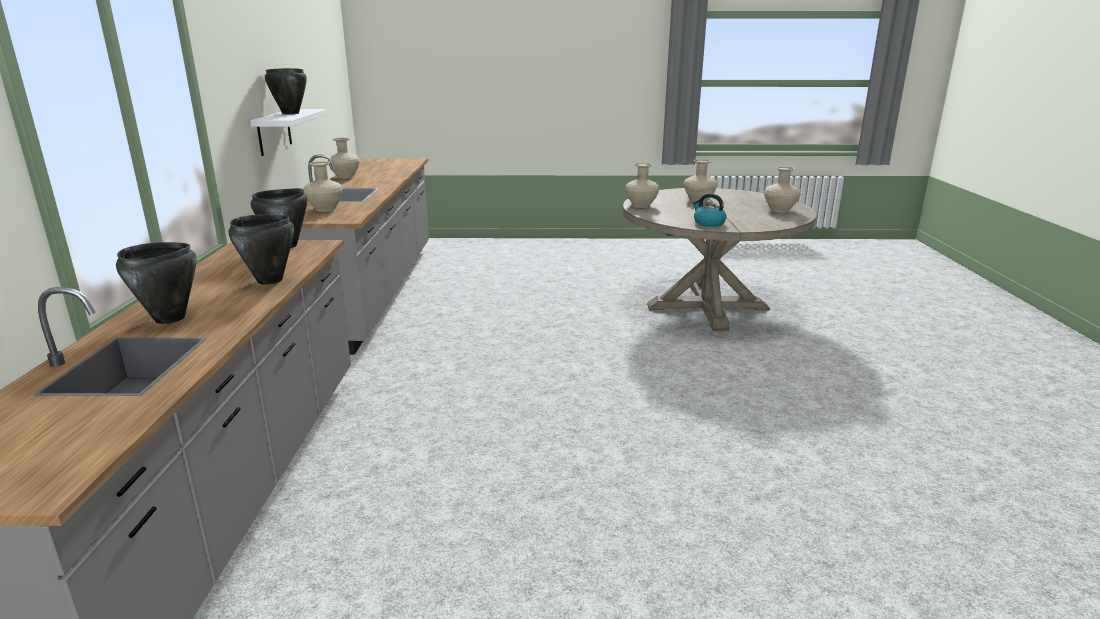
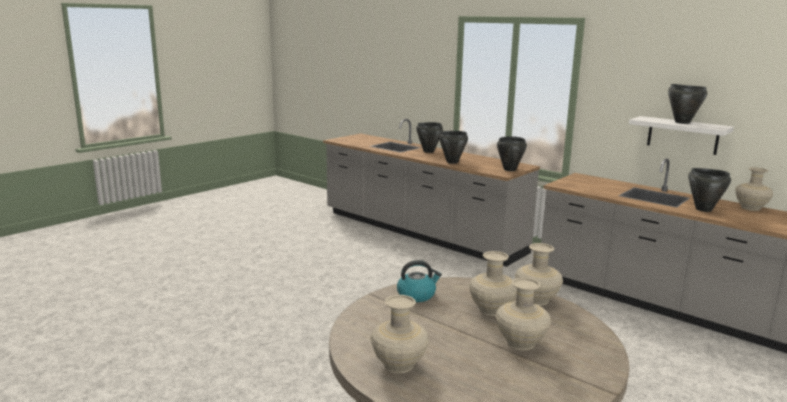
camera: 130 degrees right, 5 degrees down
(325, 209) = (600, 185): beige vase -> beige vase (492, 310)
(373, 183) = (703, 209): none -> black cooking pot

